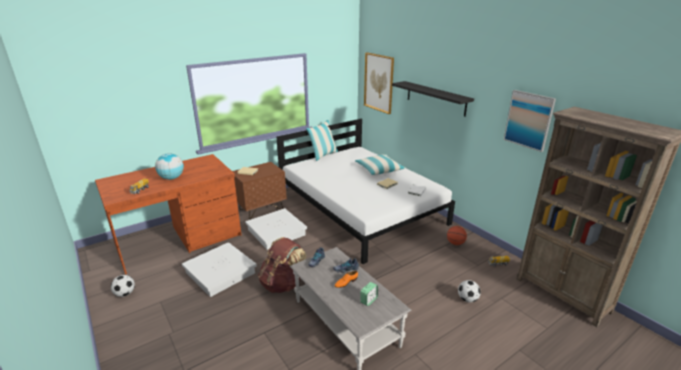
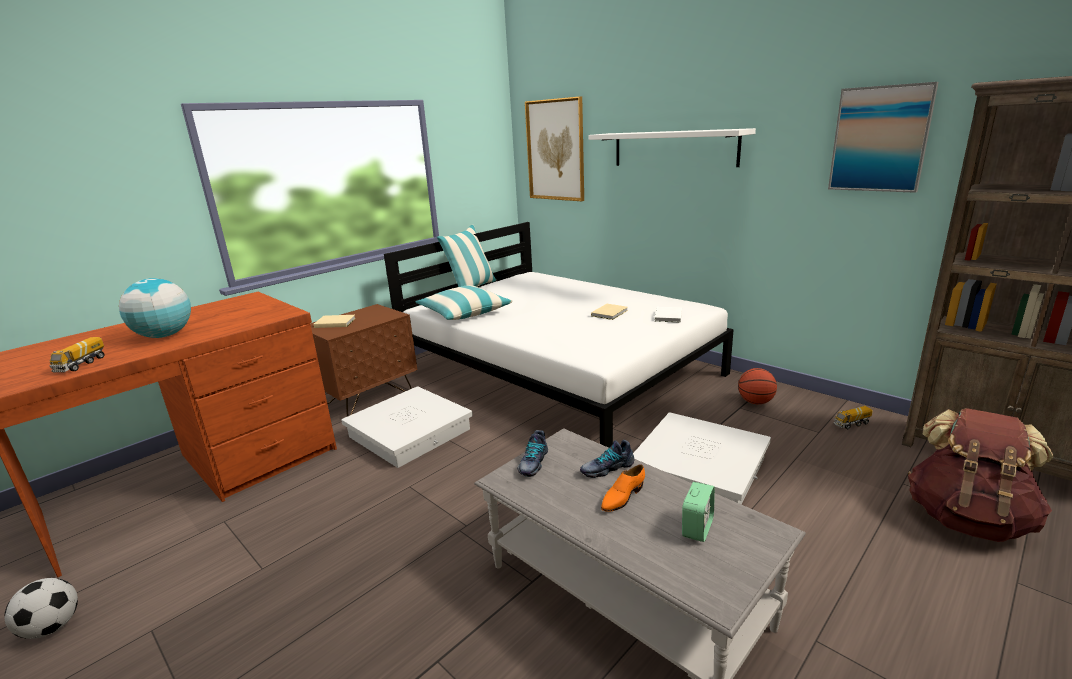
camera: 10 degrees left, 5 degrees down
(220, 273) = (300, 533): white storage box -> white storage box (699, 469)
(282, 284) = (450, 532): brown backpack -> brown backpack (967, 519)
(379, 169) = (582, 295): pillow -> pillow (464, 312)
(435, 98) = (673, 148): black shelf -> white shelf
(467, 299) = (843, 496): football -> none

